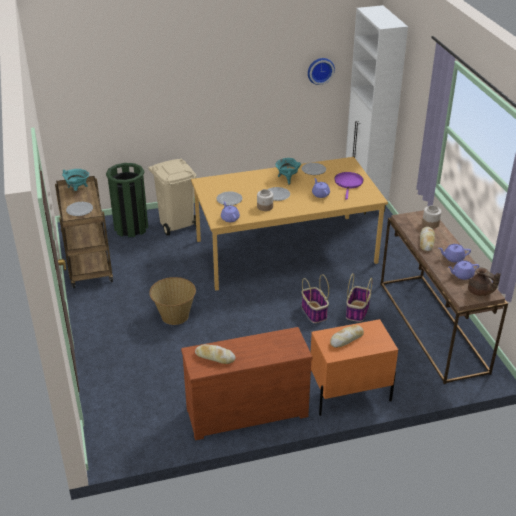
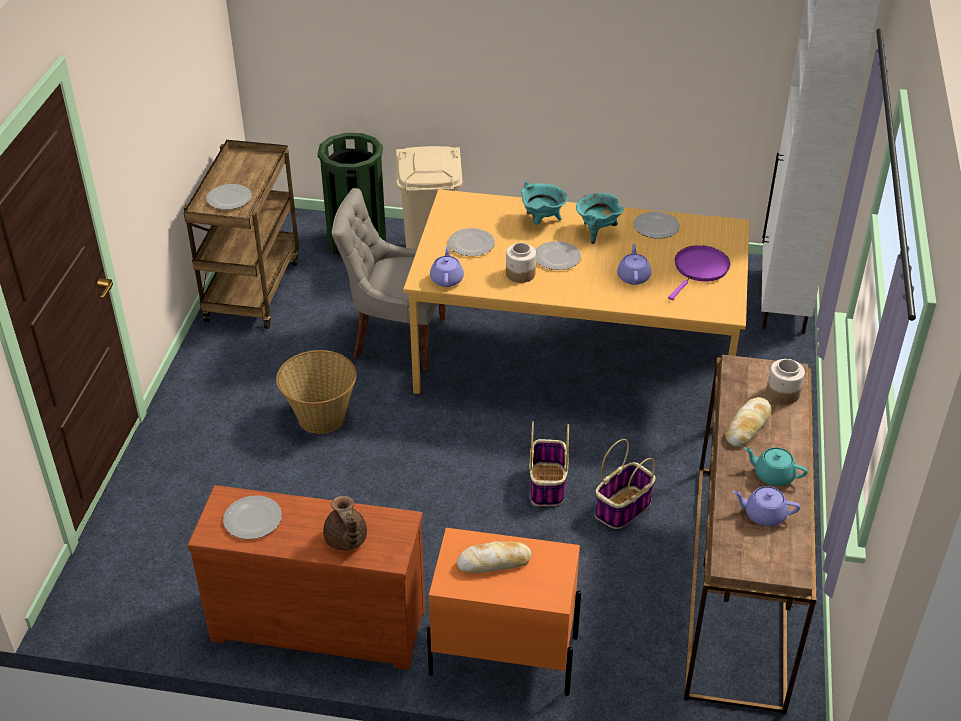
camera: 25 degrees right, 5 degrees up
(77, 189) = (252, 162): turquoise cooking pot -> turquoise cooking pot (542, 221)
(187, 267) = (396, 338): none -> grey chair
(215, 357) = (252, 519): bread -> plate
(320, 70) = (738, 42): wall clock -> none
(453, 258) = (773, 475): purple teapot -> turquoise teapot
(480, 292) = (772, 560): brown teapot -> brown teapot (346, 540)

